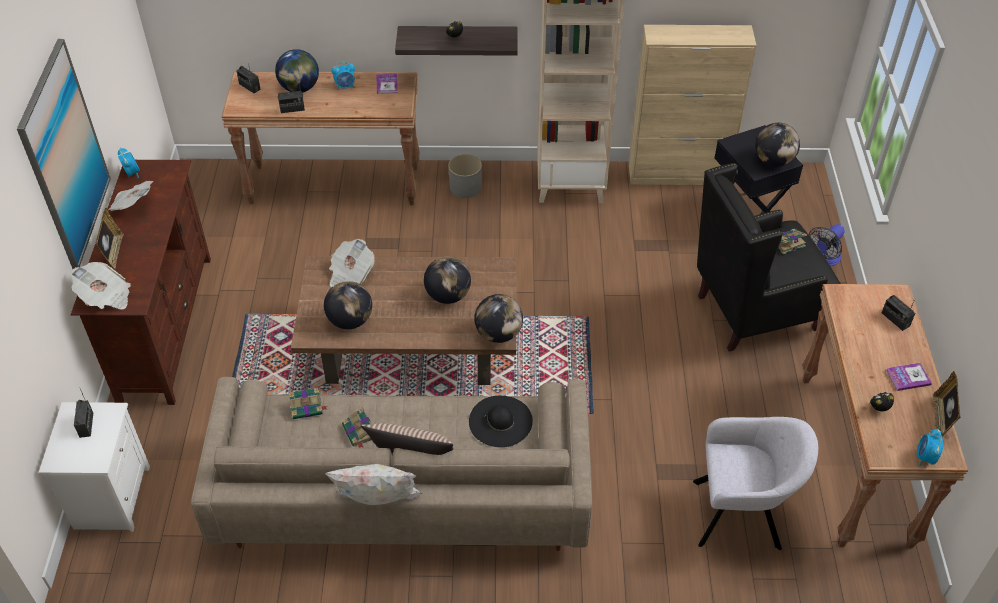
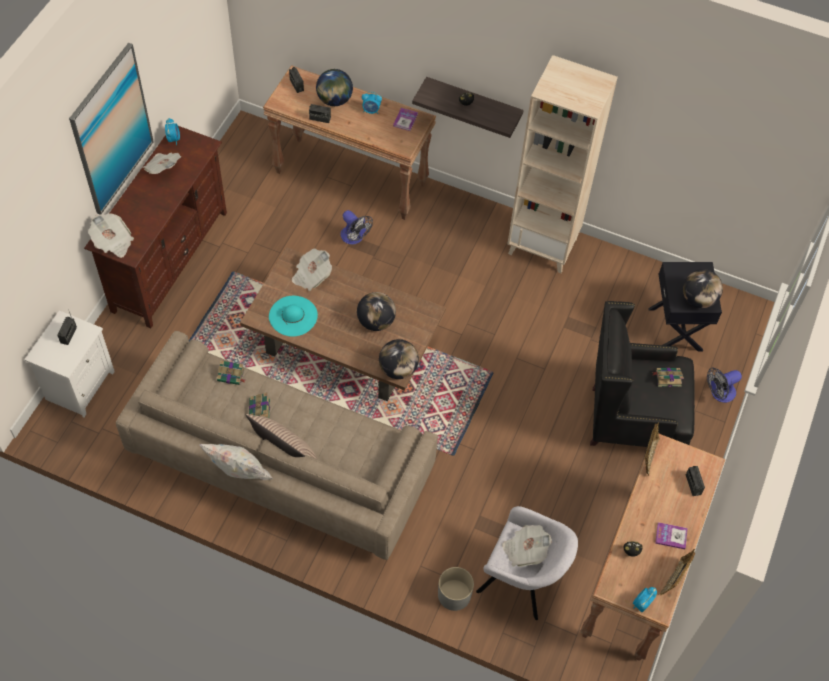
camera: 20 degrees right, 10 degrees up
(113, 253) = (133, 206): picture frame -> picture frame (649, 456)
(350, 321) = (293, 316): globe -> turquoise hat
(368, 238) = (354, 238): none -> fan
(466, 187) = (455, 218): grey planter -> grey planter (454, 595)
(500, 421) = (365, 441): black hat -> none
(678, 174) = (640, 269): beige cabinet -> none
(745, 466) = (524, 550): none -> newspaper

